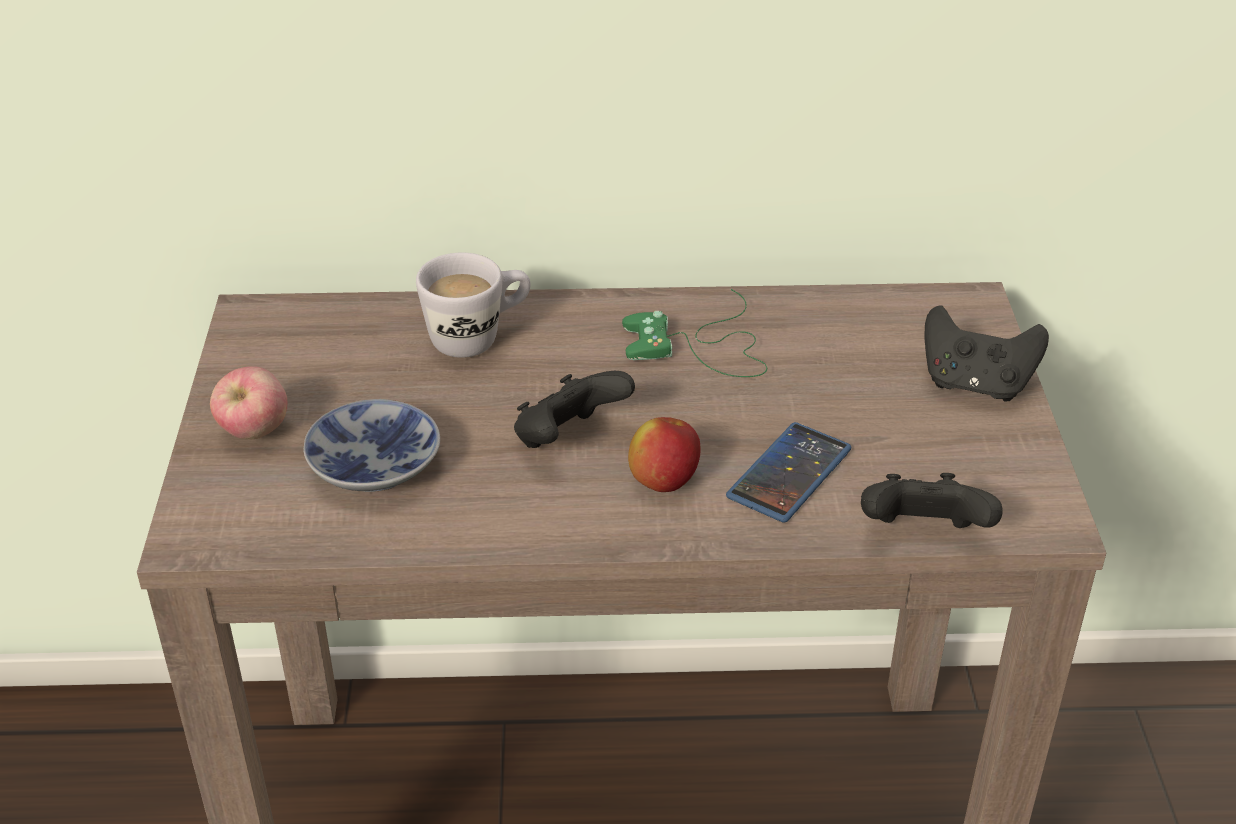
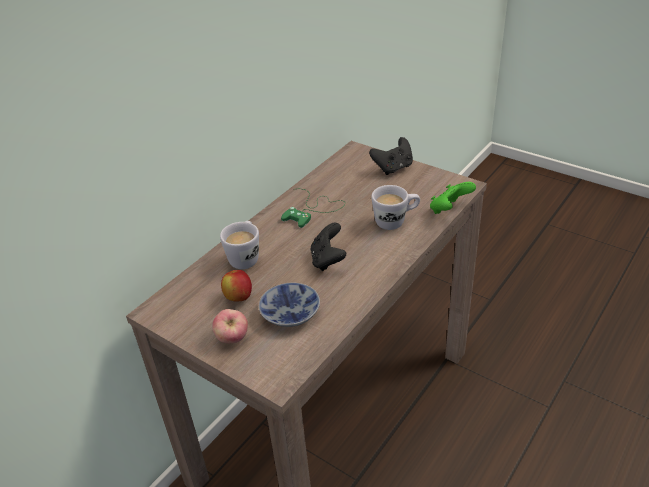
camera: 50 degrees left, 0 degrees up
(663, 481) = (372, 249): apple -> apple (238, 297)
(789, 473) = (396, 221): phone -> white mug
(923, 535) = (449, 210): black game controller -> green game controller

